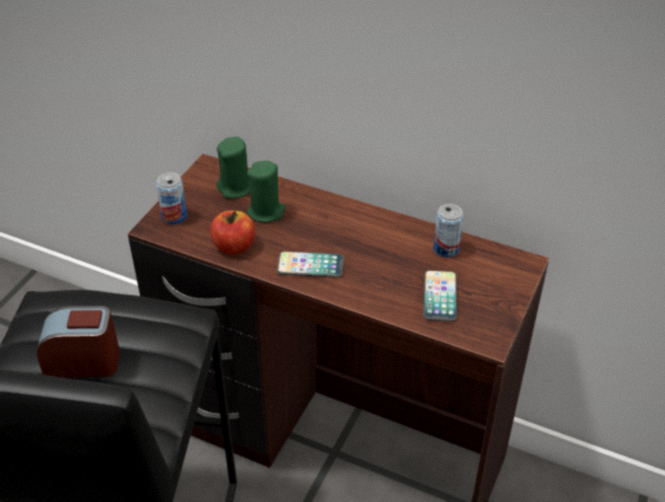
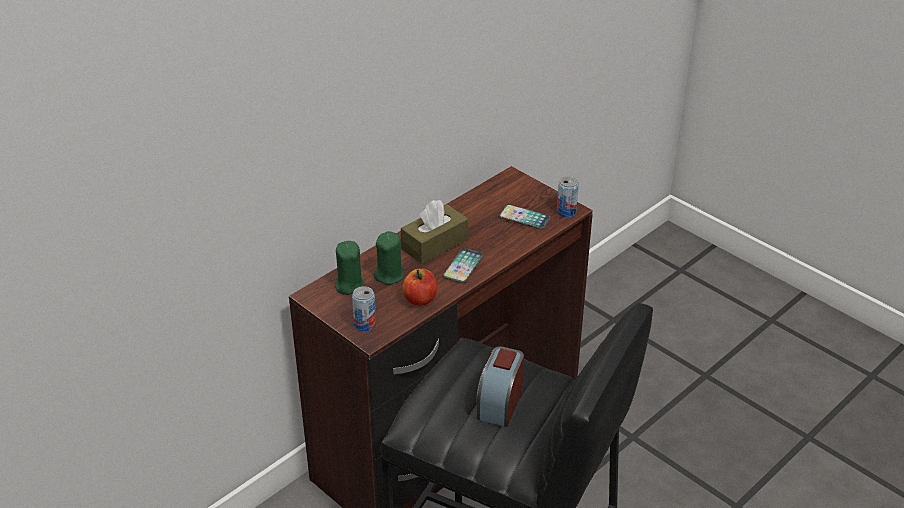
camera: 70 degrees left, 5 degrees down
(341, 231) = (434, 244): none -> brown tissue box
(446, 249) = (480, 203): can -> can (566, 212)

